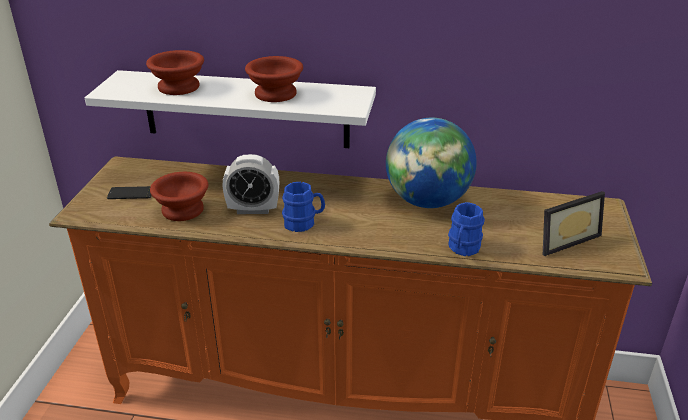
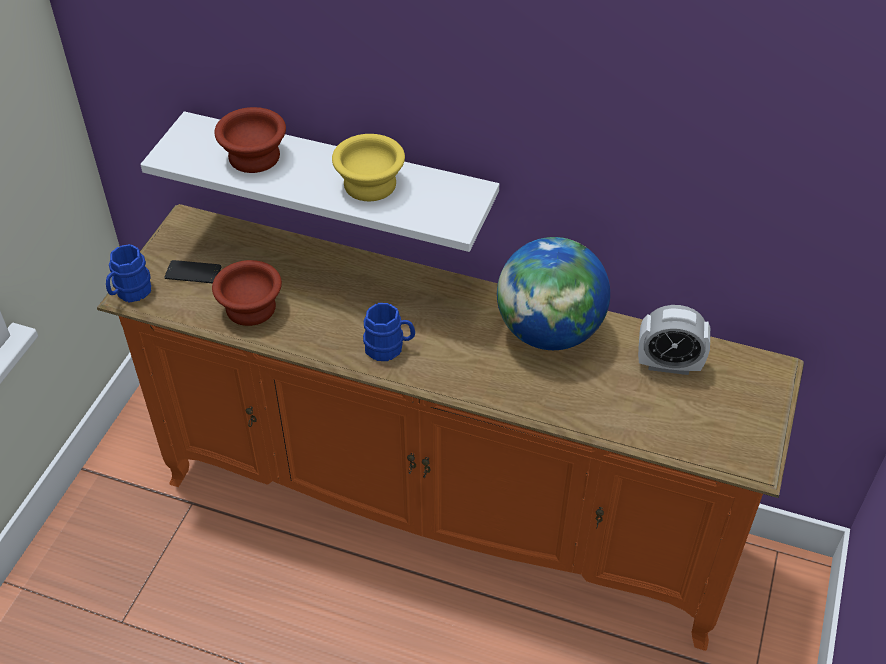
camera: 10 degrees right, 15 degrees up
(253, 209) = (334, 318): alarm clock -> alarm clock (668, 365)
(275, 94) = (369, 186): brown bowl -> yellow bowl
(462, 249) = (568, 414): blue mug -> blue mug (130, 292)
(563, 239) = (697, 416): picture frame -> none

